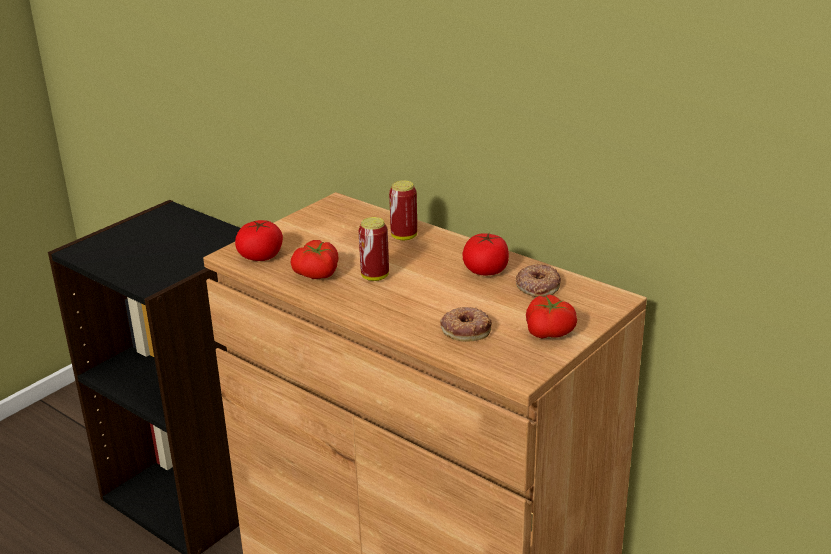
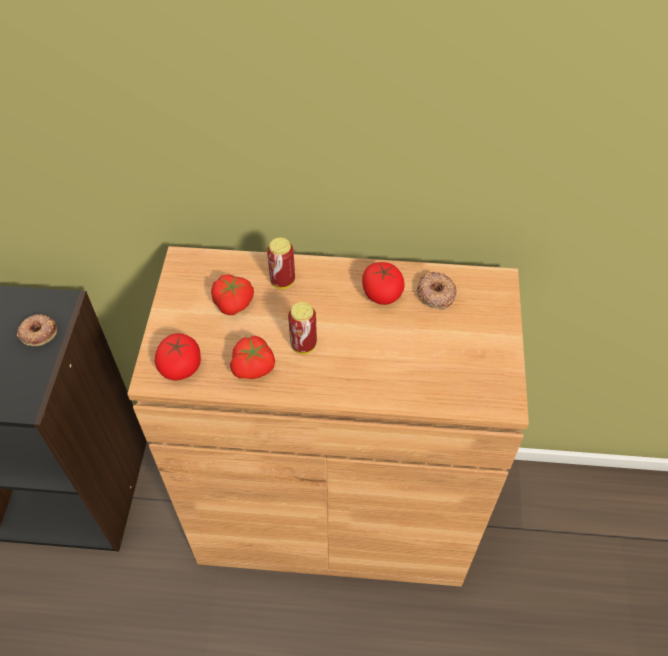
camera: 35 degrees left, 25 degrees up
(466, 329) = (427, 373): donut -> donut (38, 332)
(550, 332) = (488, 345): tomato -> tomato (234, 302)

